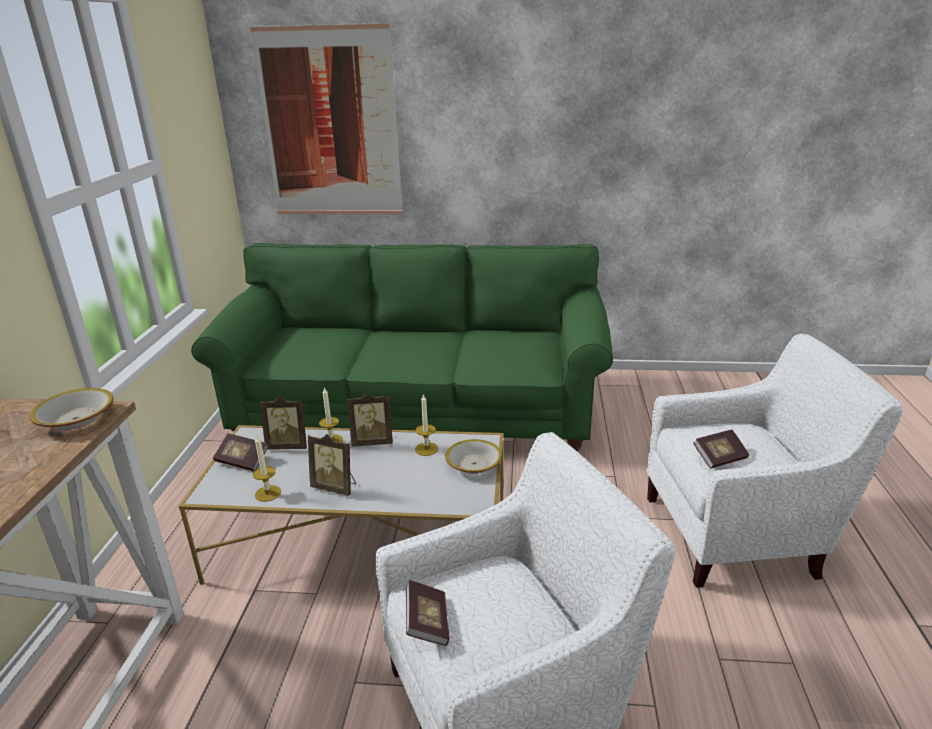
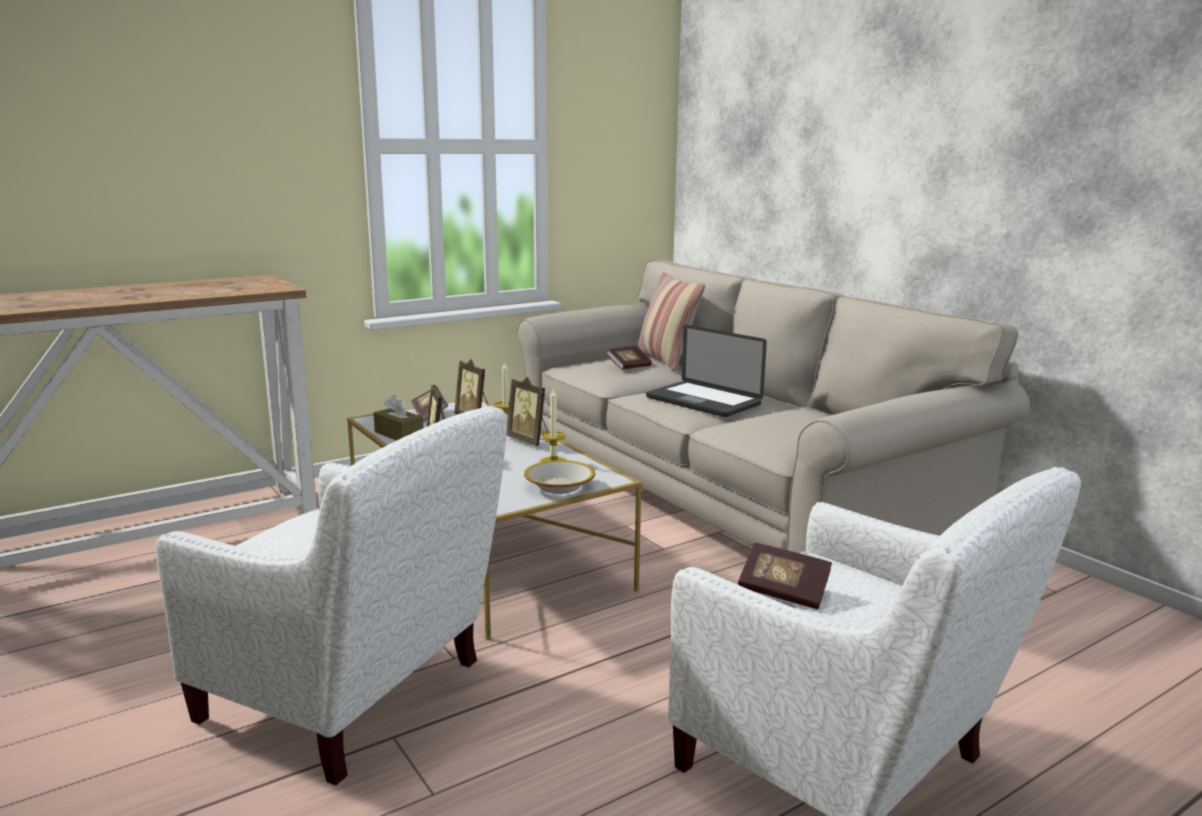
camera: 50 degrees right, 10 degrees down
(76, 419) = (262, 287): bowl -> none
(268, 493) = (399, 434): candle -> brown tissue box
(319, 328) = (666, 360): none -> pillow
(330, 124) = (758, 132): picture -> none
(414, 353) = (703, 401): none -> laptop
(417, 406) = (727, 489): green sofa -> beige sofa
(427, 623) = (281, 525): book -> book (629, 367)

